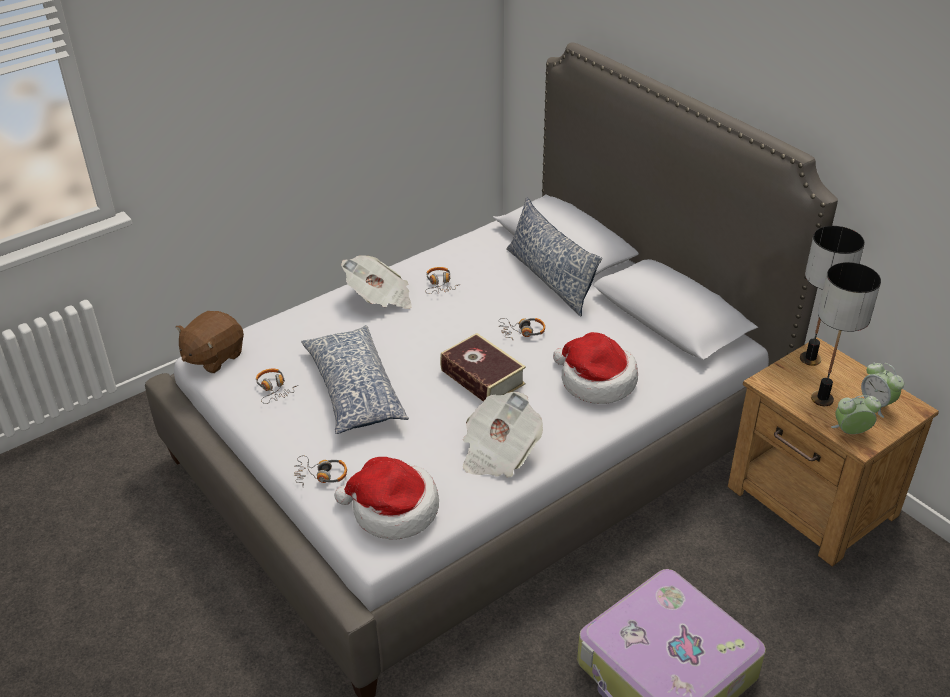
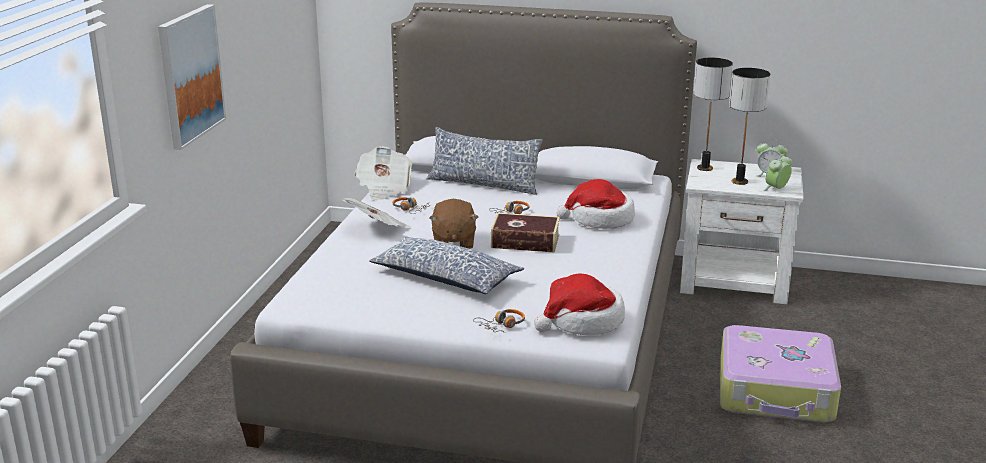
camera: 40 degrees left, 15 degrees down
(213, 357) = (294, 302): brown plush toy -> brown plush toy (453, 242)
(232, 94) = (190, 75): none -> picture
(274, 389) = (383, 299): headphones -> none
(498, 452) = (599, 270): newspaper -> newspaper (384, 189)
(812, 503) = (735, 281): brown nightstand -> white nightstand

